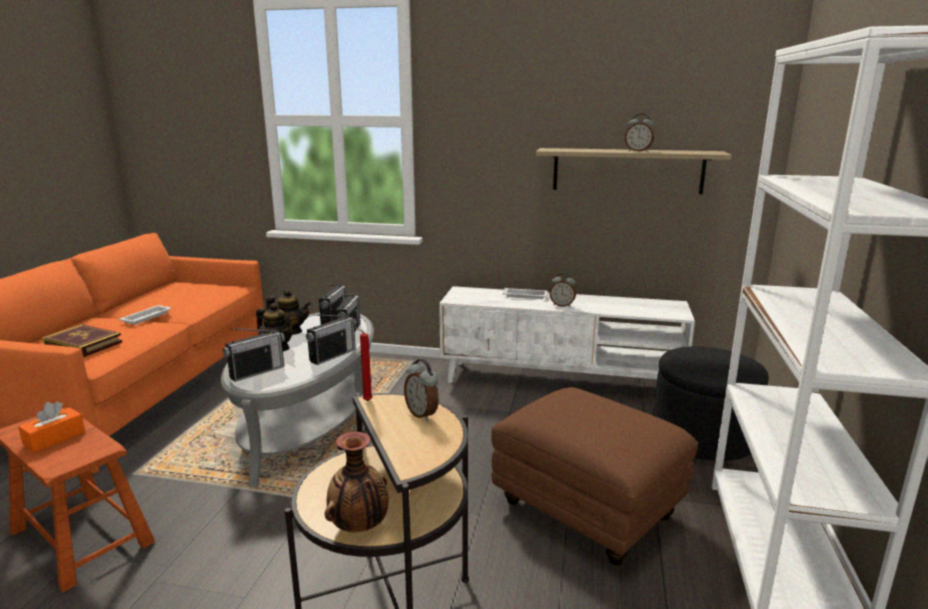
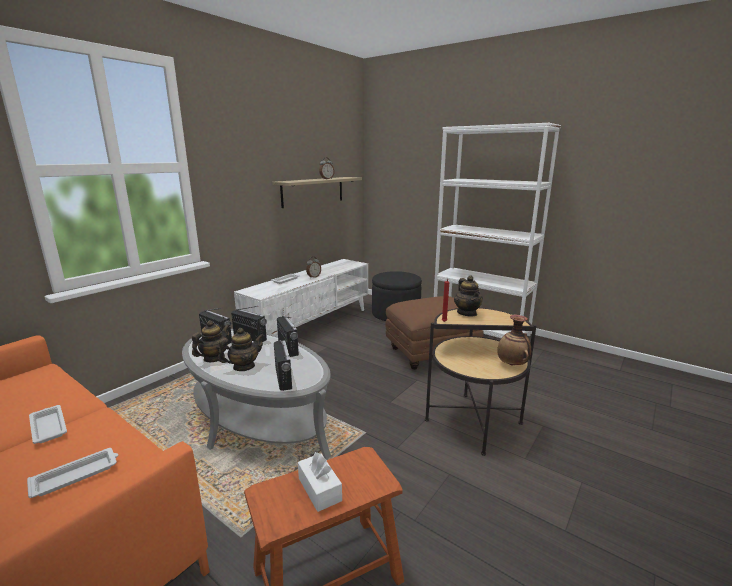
camera: 65 degrees left, 0 degrees up
(54, 438) = (319, 489): orange tissue box -> white tissue box
(83, 344) = (76, 475): book -> white tray
(422, 414) = (467, 313): alarm clock -> teapot

